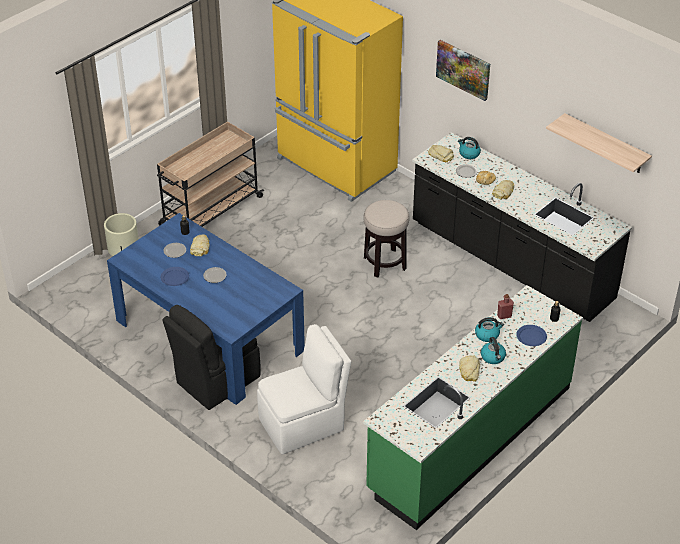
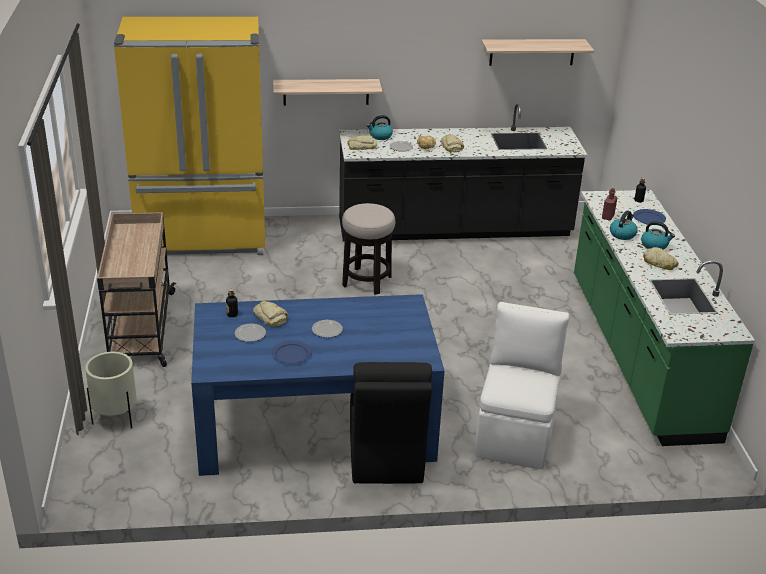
camera: 50 degrees left, 10 degrees down
(446, 97) = (326, 92): none -> shelf
(463, 69) = (347, 47): picture -> none

